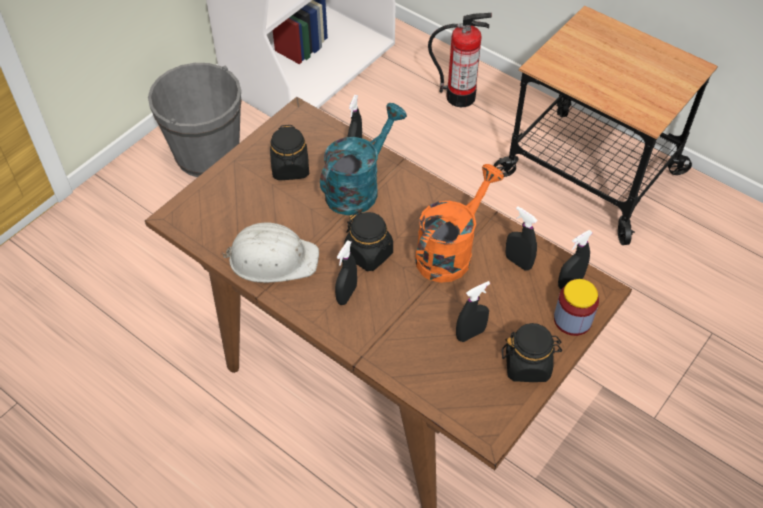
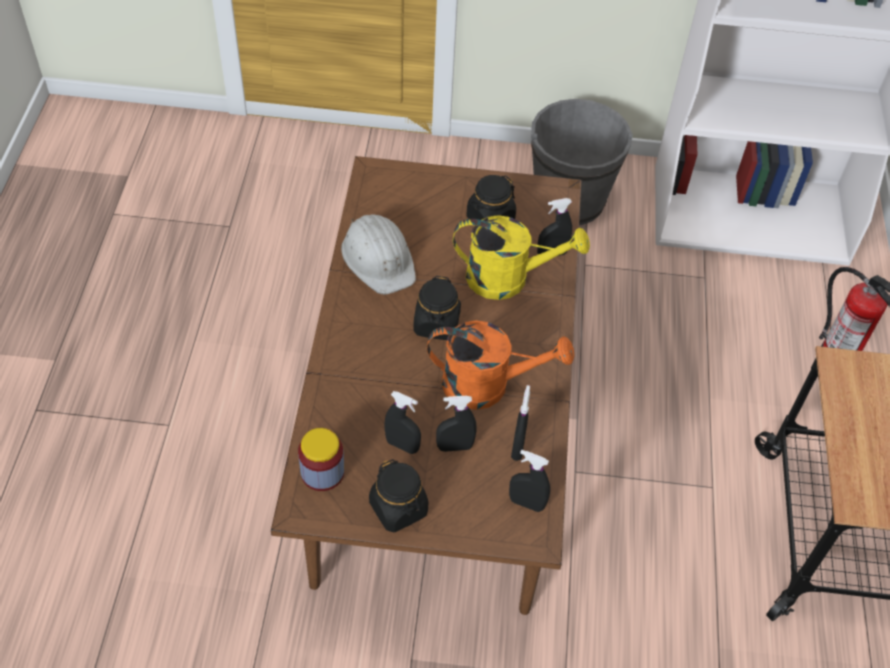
camera: 55 degrees right, 0 degrees up
(346, 294) = (378, 330): black spray bottle -> black spray bottle (454, 447)
(358, 187) = (508, 278): turquoise watering can -> yellow watering can
(572, 320) = (480, 525): jar -> jar (322, 472)

